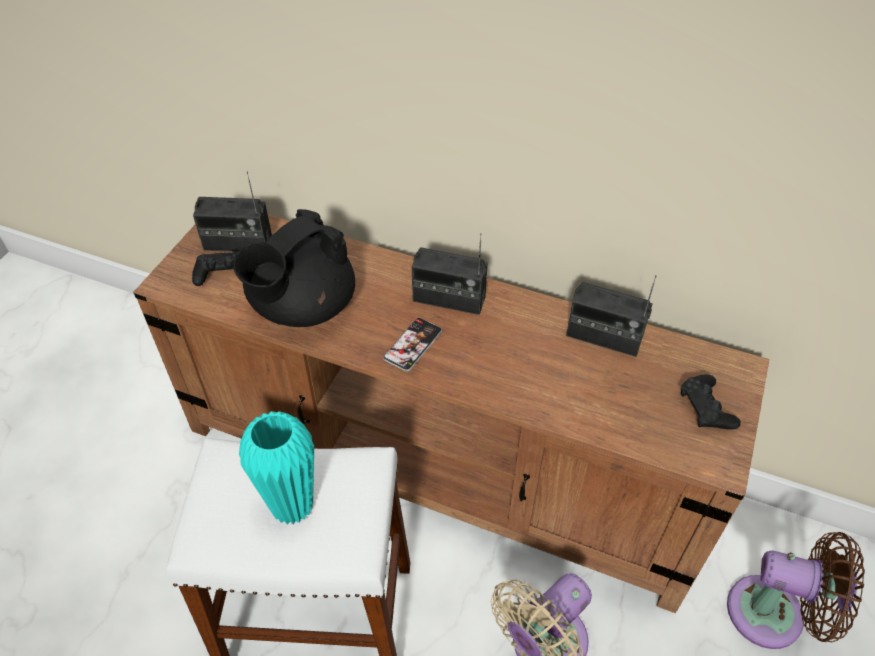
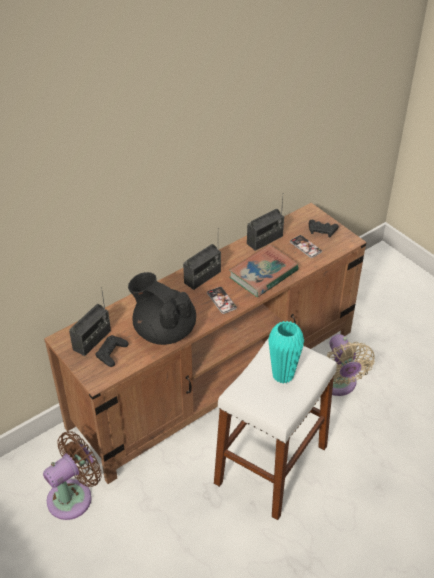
camera: 60 degrees left, 5 degrees down
(302, 307) = (164, 330): black teapot -> black teapot turned 150 degrees clockwise
(516, 371) = (263, 274): none -> book
(638, 401) = (305, 247): none -> phone
(774, 615) = (369, 302): brown fan -> brown fan (74, 496)

